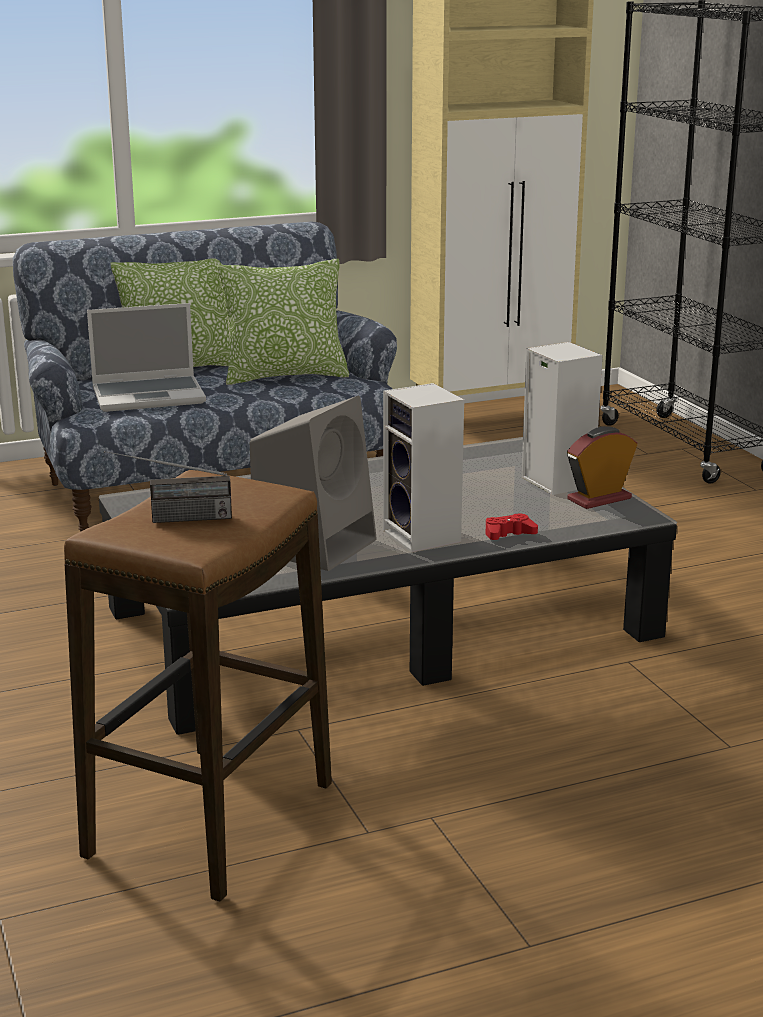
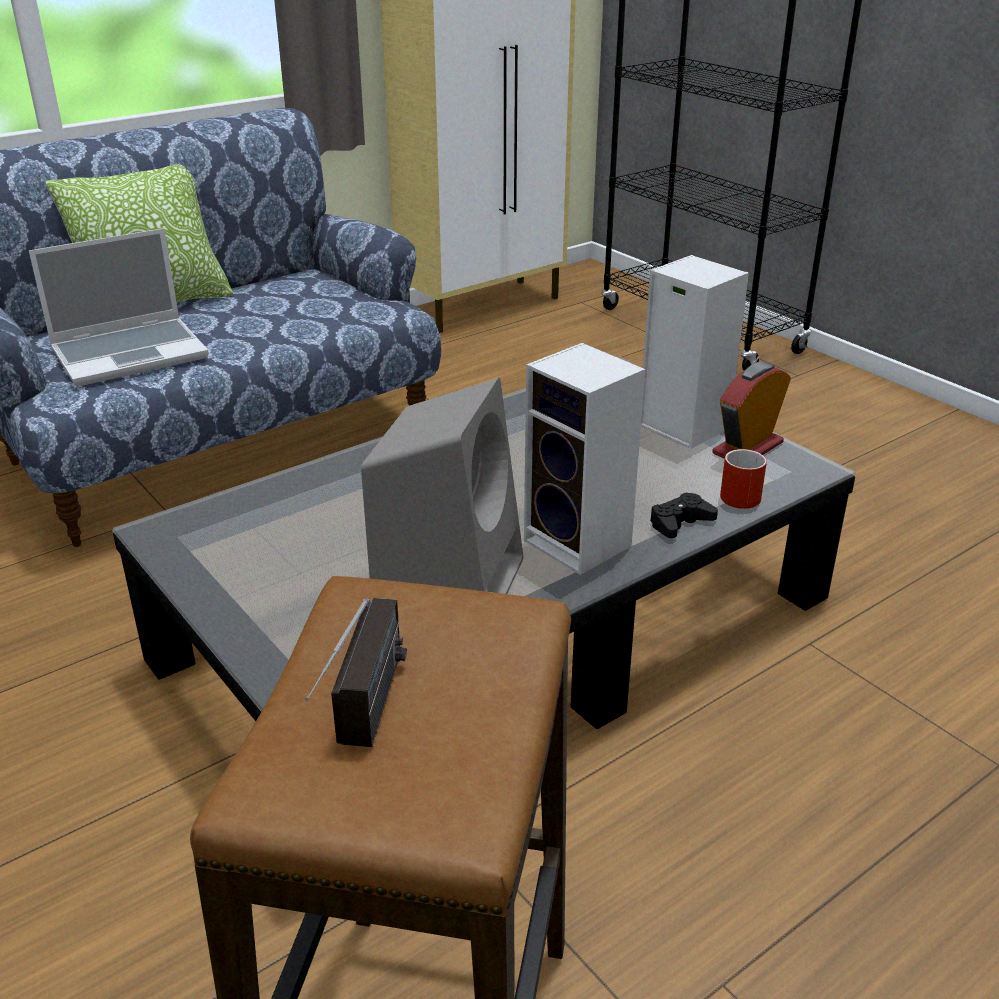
camera: 15 degrees left, 10 degrees up
(170, 519) = (366, 723): radio -> radio turned 60 degrees counterclockwise
(285, 376) = (289, 305): pillow -> none
(508, 534) = (680, 523): red game controller -> black game controller
(570, 523) = (741, 494): none -> red mug

